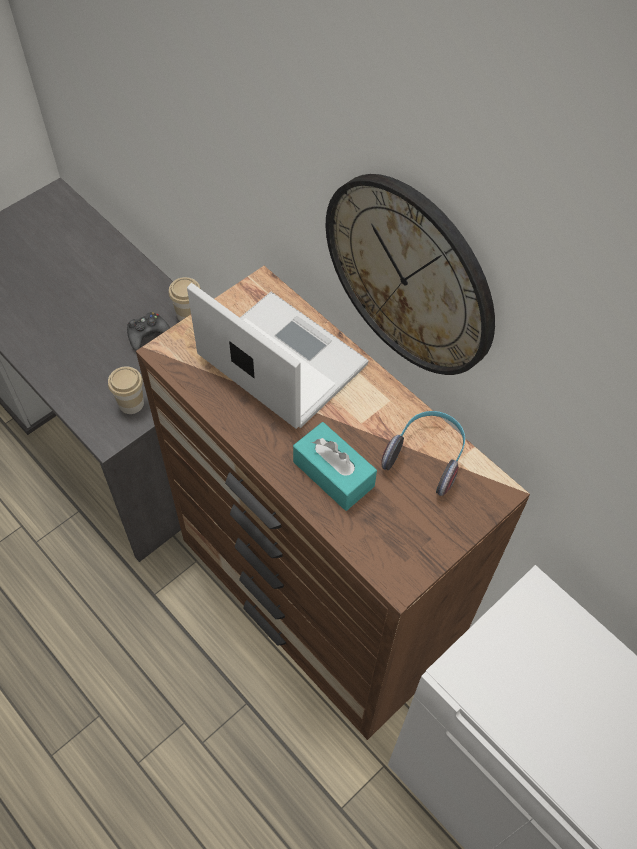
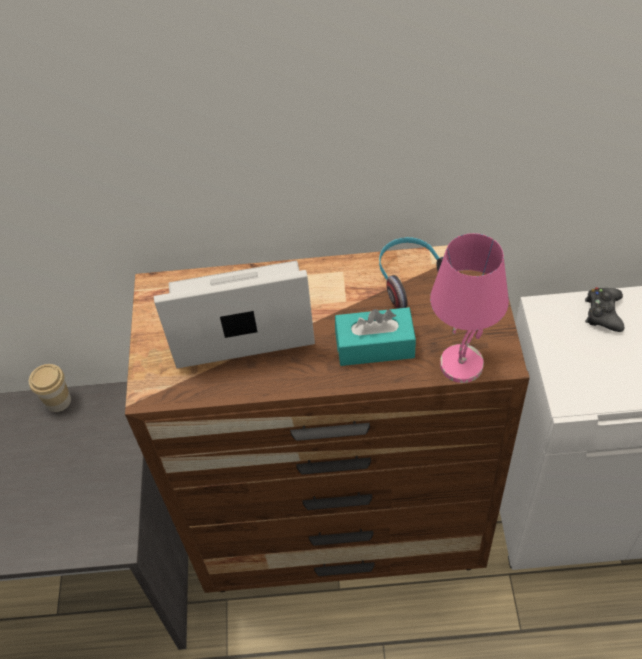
camera: 45 degrees left, 5 degrees down
(131, 403) = (100, 501): cup -> none
(148, 334) = (45, 444): black game controller -> black game controller (603, 313)
(370, 551) = (461, 363): none -> pink table lamp
(409, 275) = (305, 151): wall clock -> none

